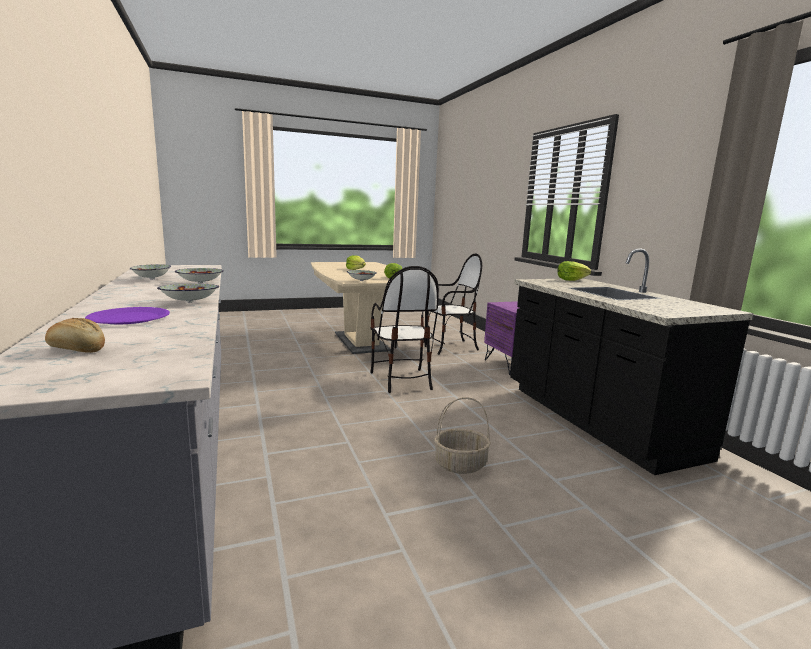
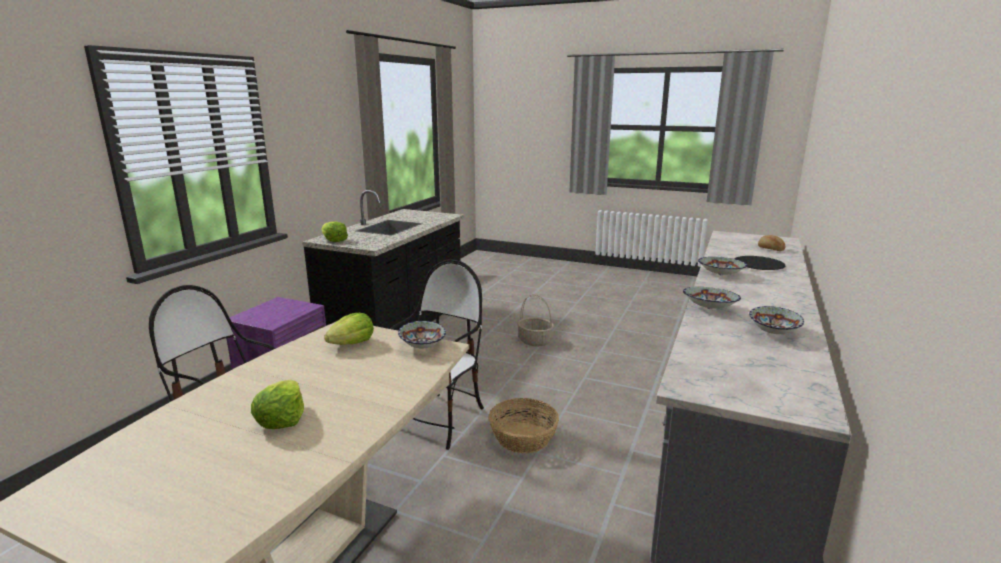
camera: 135 degrees left, 5 degrees up
(129, 318) = (758, 265): purple plate -> black plate
(337, 388) = (523, 438): none -> basket

